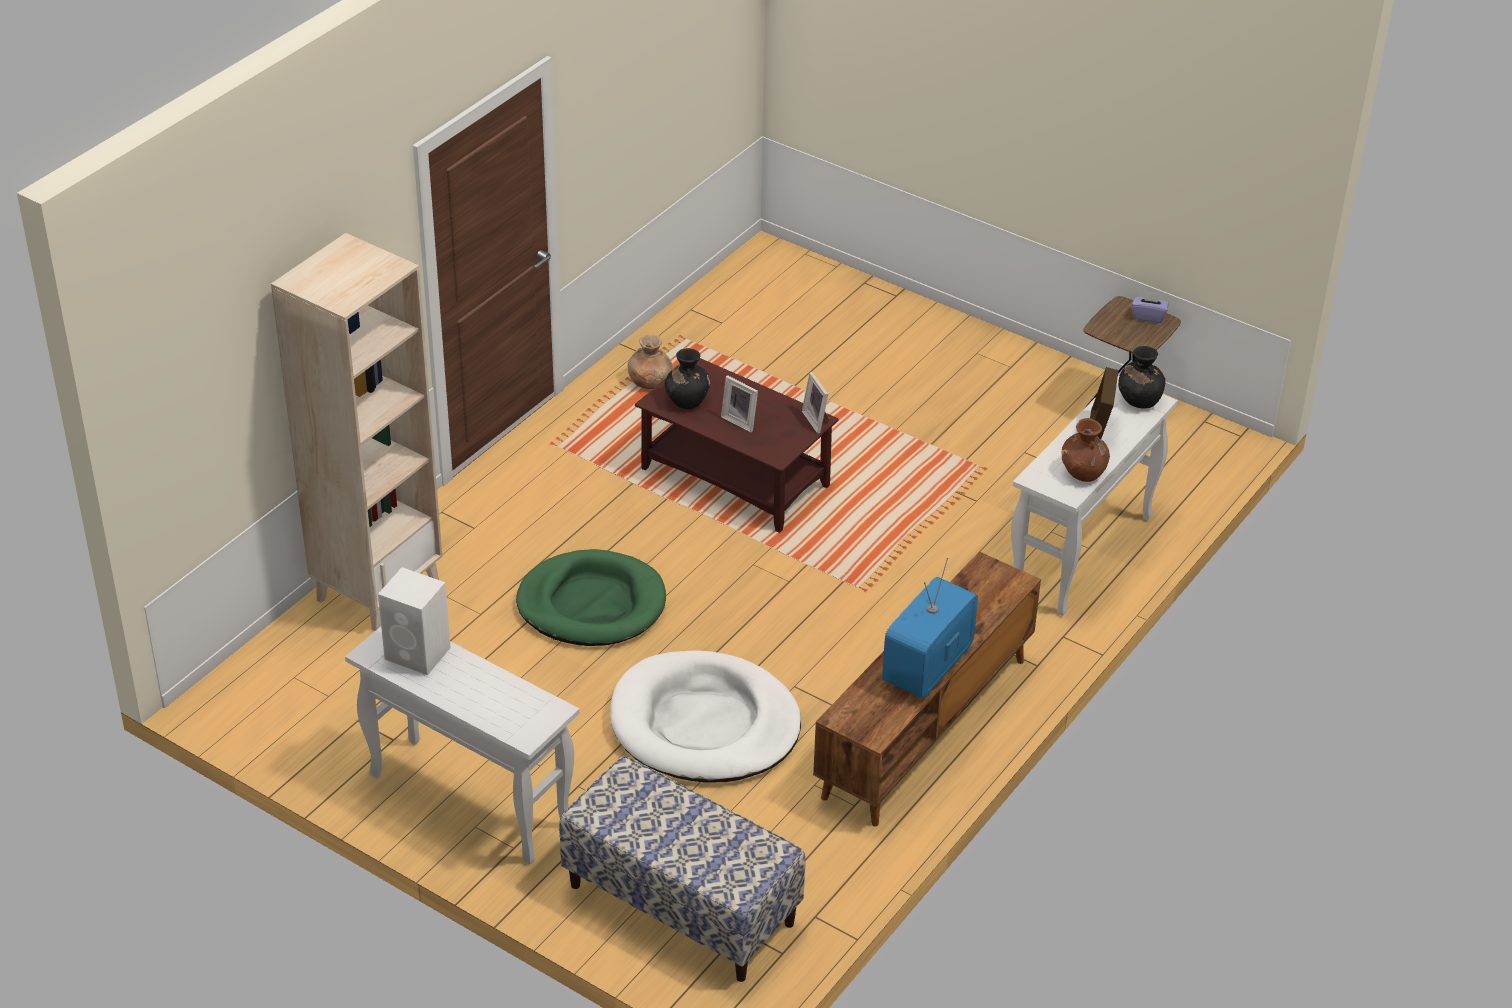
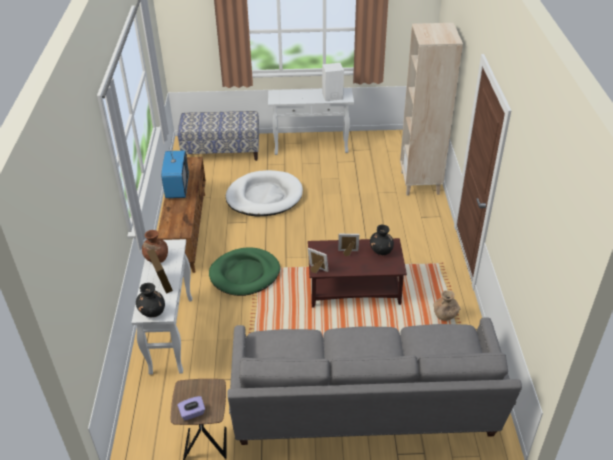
camera: 145 degrees right, 0 degrees up
(592, 604) = (346, 213): green dog bed -> green dog bed (245, 274)
(887, 348) = (363, 407): none -> grey sofa

